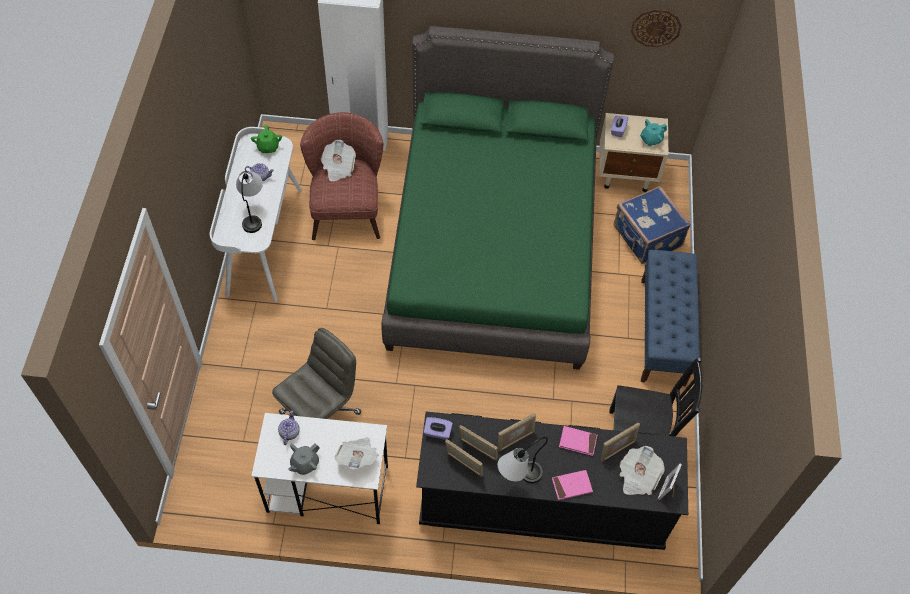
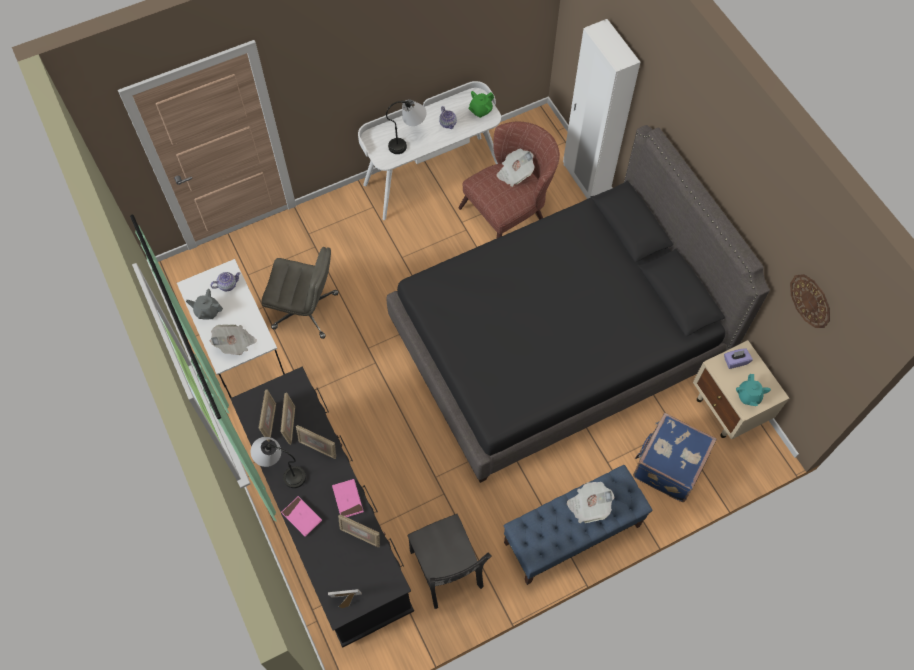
camera: 60 degrees right, 5 degrees up
(437, 432) = (288, 386): purple tissue box -> none
(492, 246) = (556, 342): green bed -> black bed
(637, 477) = (344, 567): newspaper -> newspaper (588, 506)
(650, 139) = (748, 396): turquoise teapot -> turquoise teapot turned 120 degrees counterclockwise

